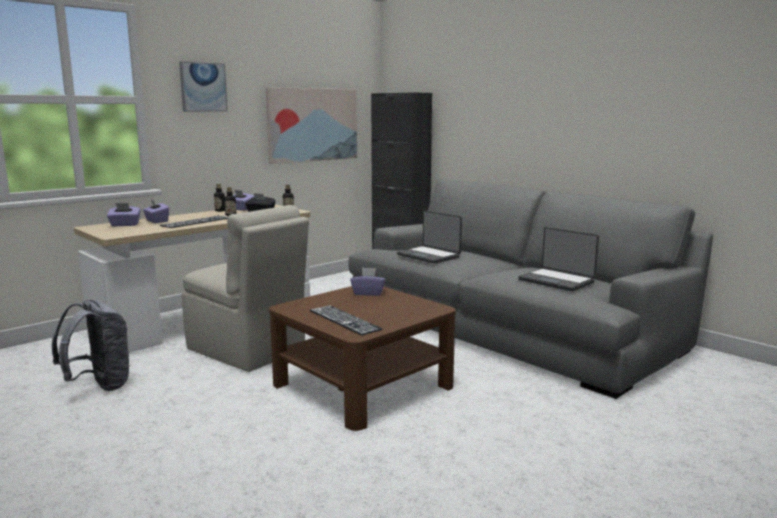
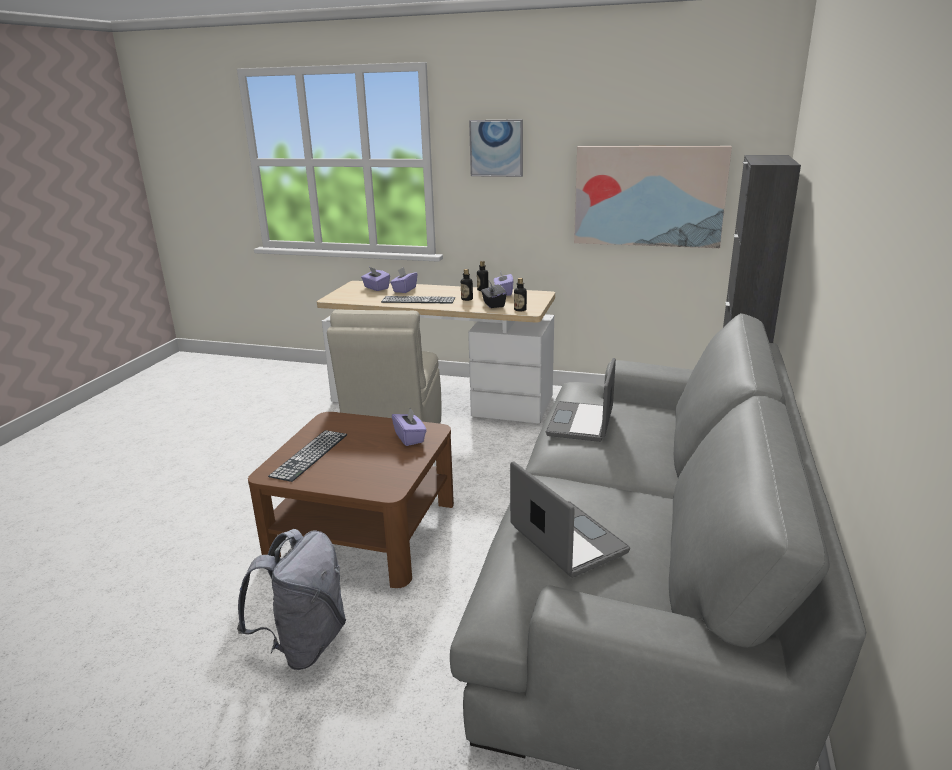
camera: 60 degrees right, 10 degrees up
(99, 386) = (279, 421): grey backpack -> grey backpack (304, 644)
(557, 281) = (566, 540): laptop -> laptop turned 135 degrees clockwise

